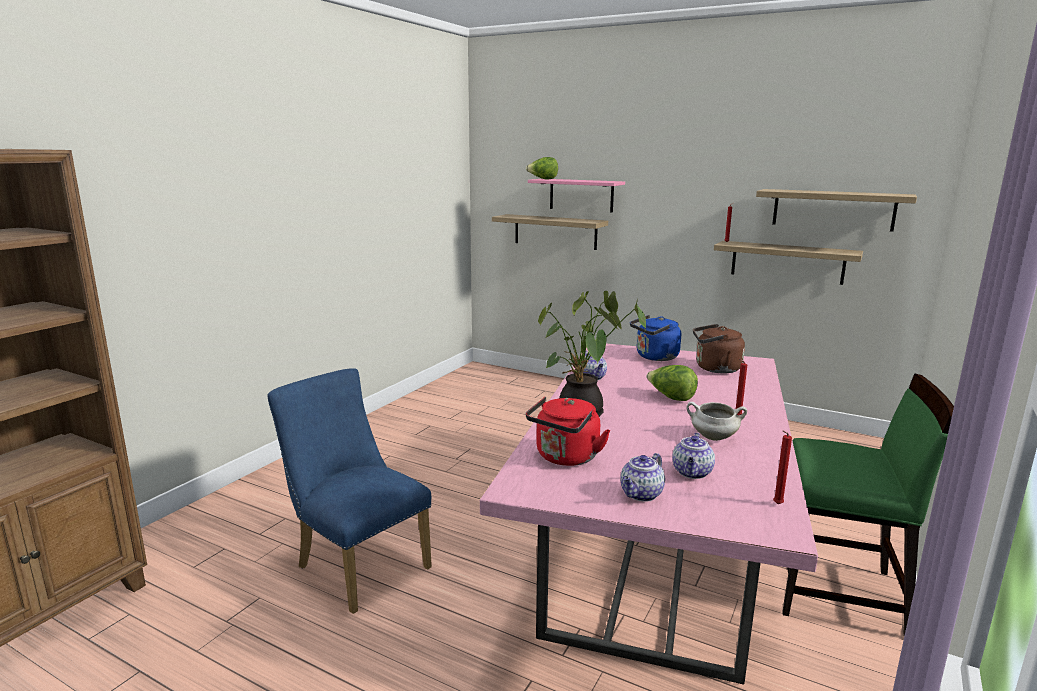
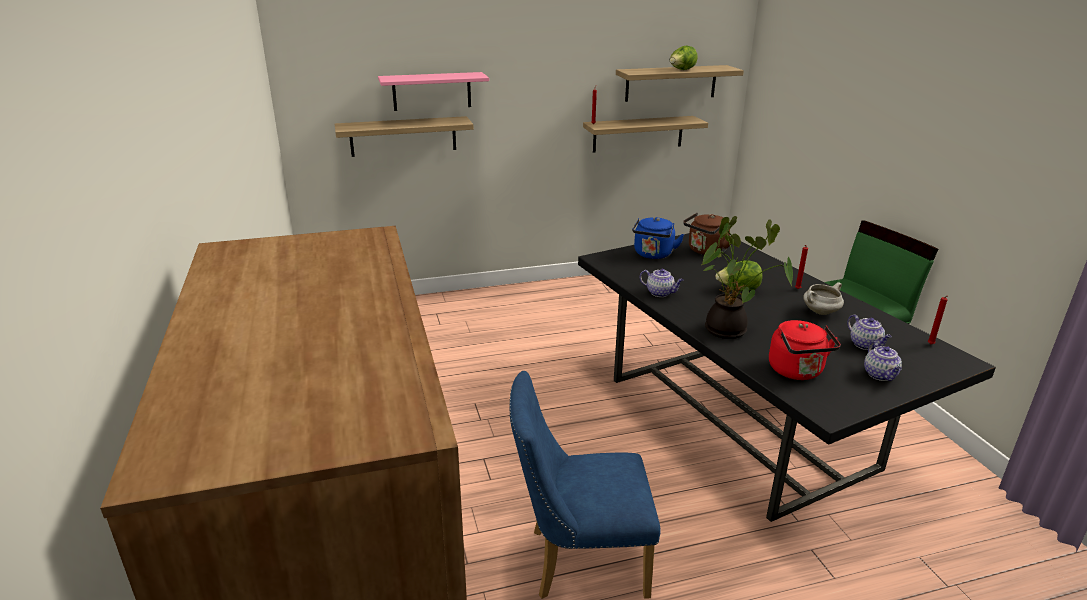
camera: 45 degrees left, 10 degrees up
(543, 179) = (395, 79): lettuce -> lettuce (681, 70)
(652, 560) = (738, 423): pink dining table -> black dining table

